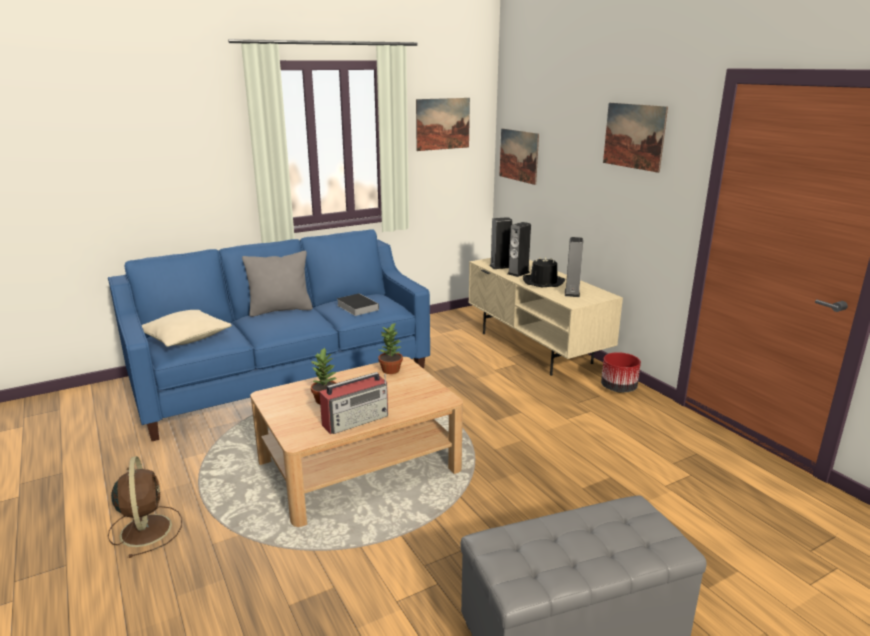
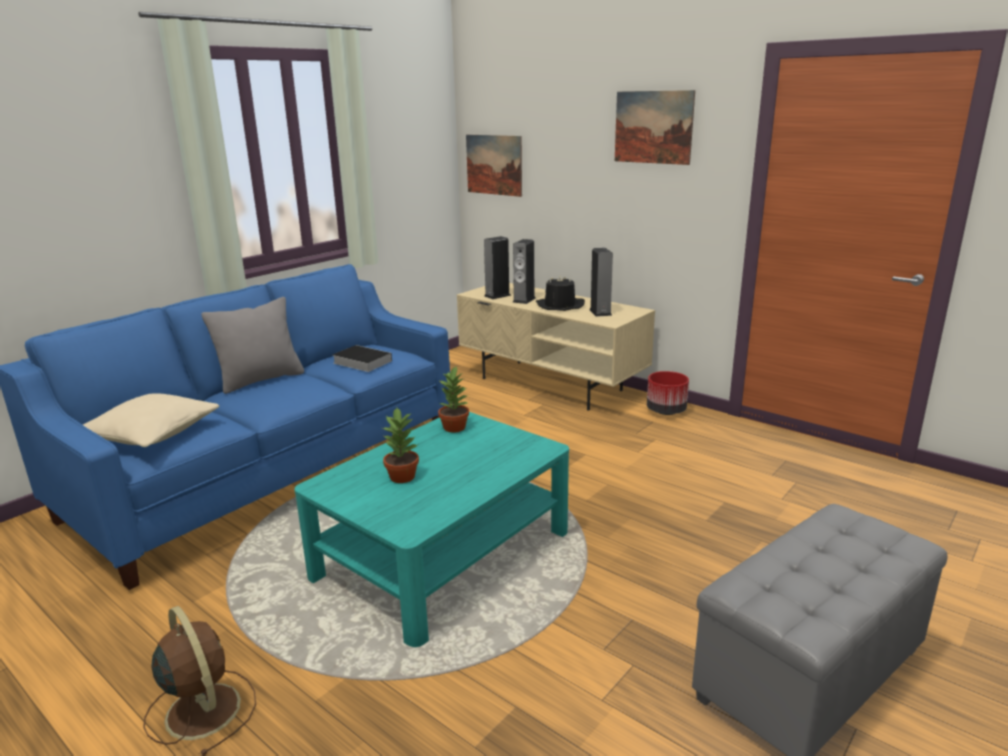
camera: 20 degrees left, 0 degrees up
(356, 420) = (463, 492): radio -> none
(359, 465) = (443, 554): beige coffee table -> turquoise coffee table
(443, 124) = (402, 130): picture -> none

